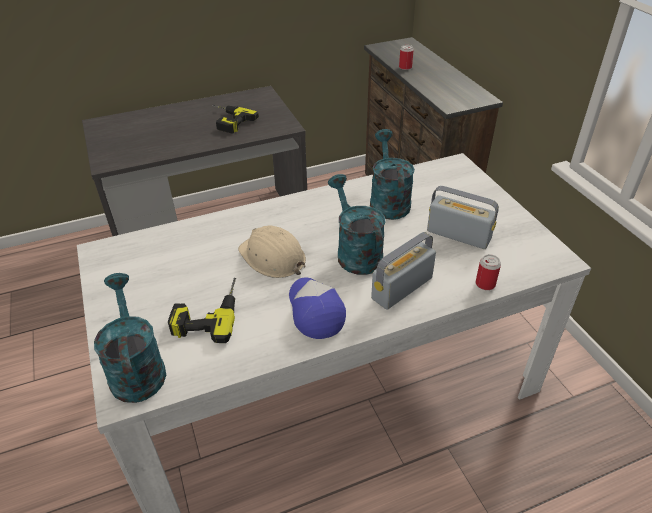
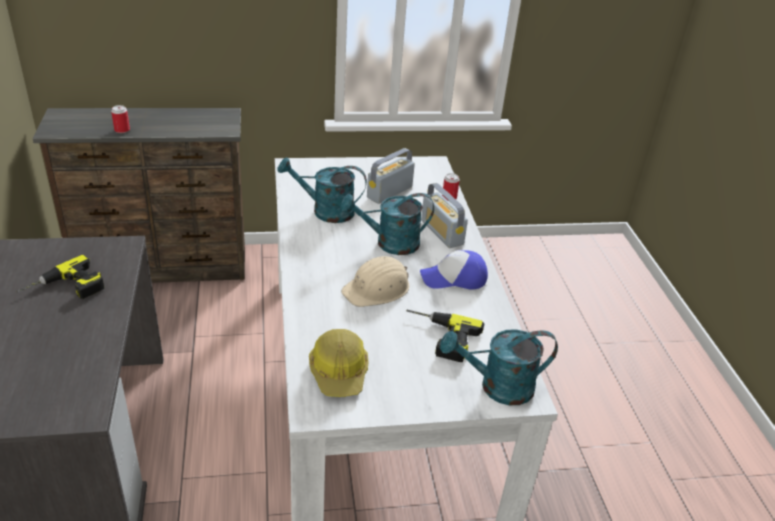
camera: 80 degrees left, 5 degrees down
(147, 256) = (339, 372): none -> hard hat

